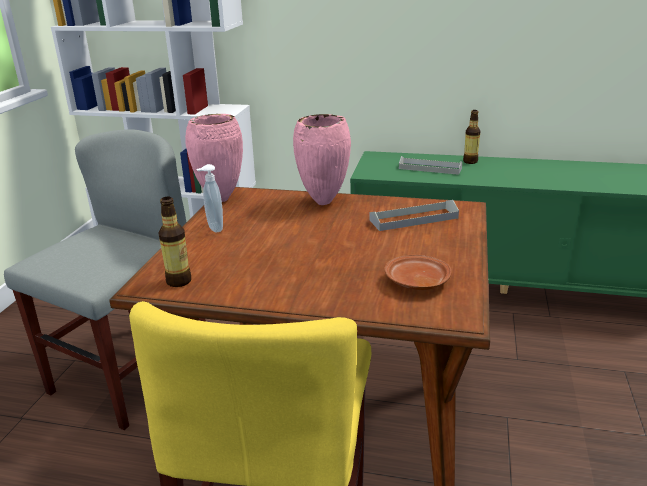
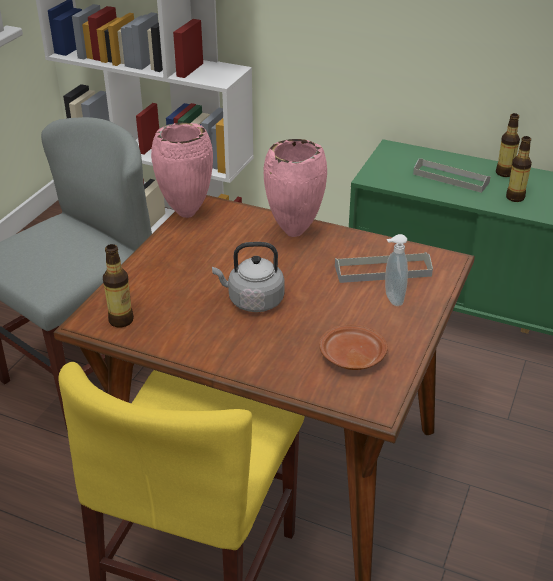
camera: 10 degrees right, 10 degrees up
(213, 228) = (170, 255): soap dispenser -> soap dispenser (392, 299)
(304, 252) = (252, 301): none -> grey kettle
(486, 175) = (515, 197): none -> bottle

